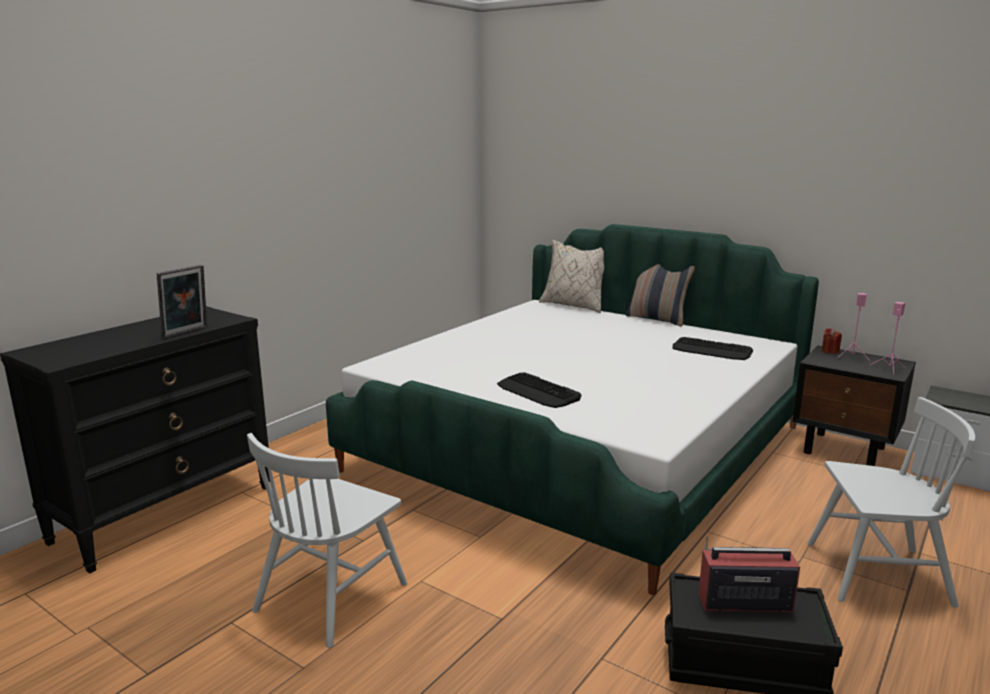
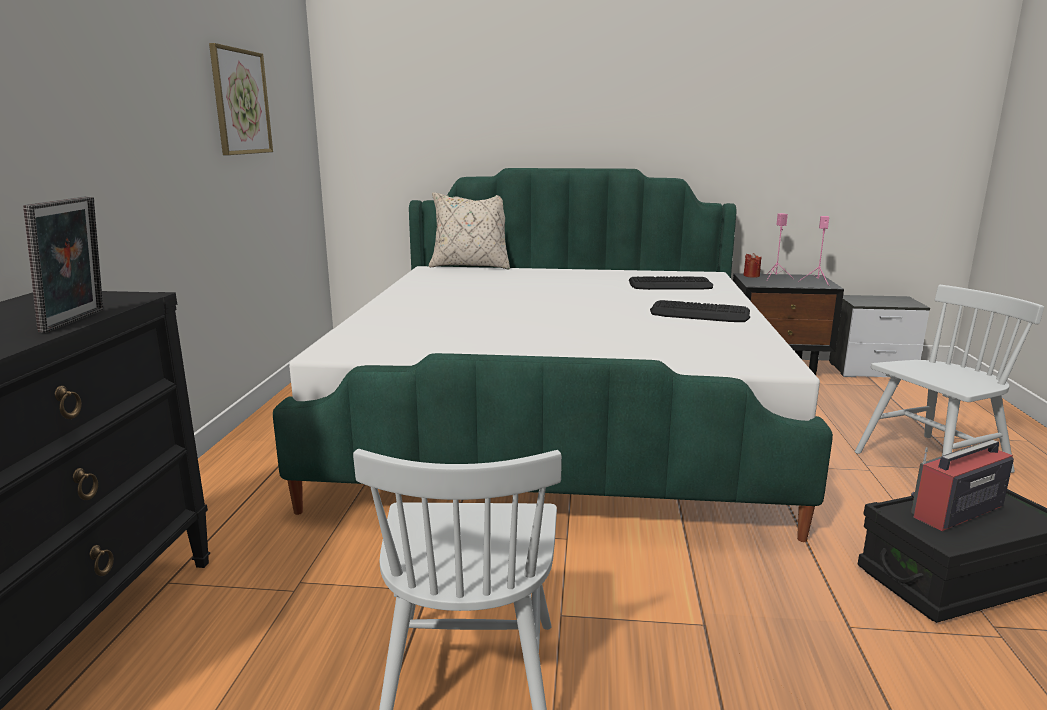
camera: 30 degrees left, 0 degrees up
(393, 172) = (240, 102): none -> picture
(538, 392) = (580, 344): keyboard -> keyboard (699, 313)
(657, 319) = (574, 268): pillow -> none

